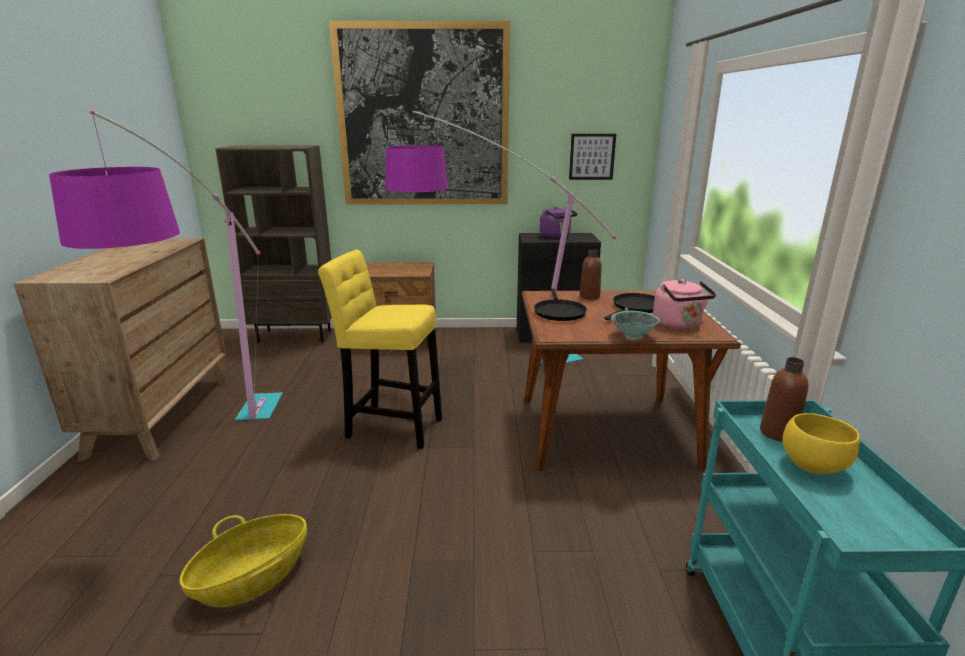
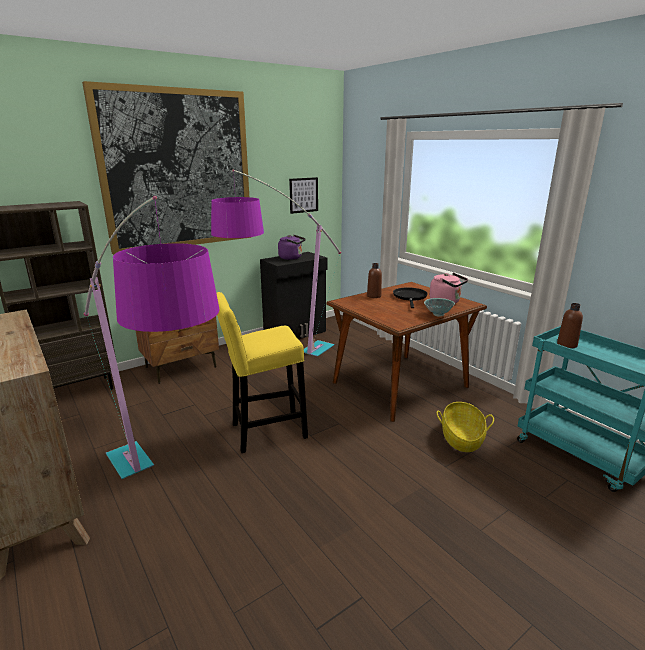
camera: 35 degrees left, 0 degrees up
(253, 578) = (308, 572): basket -> basket (461, 438)
(559, 312) = (375, 310): black frying pan -> none
(812, 465) = (597, 354): yellow bowl -> none

